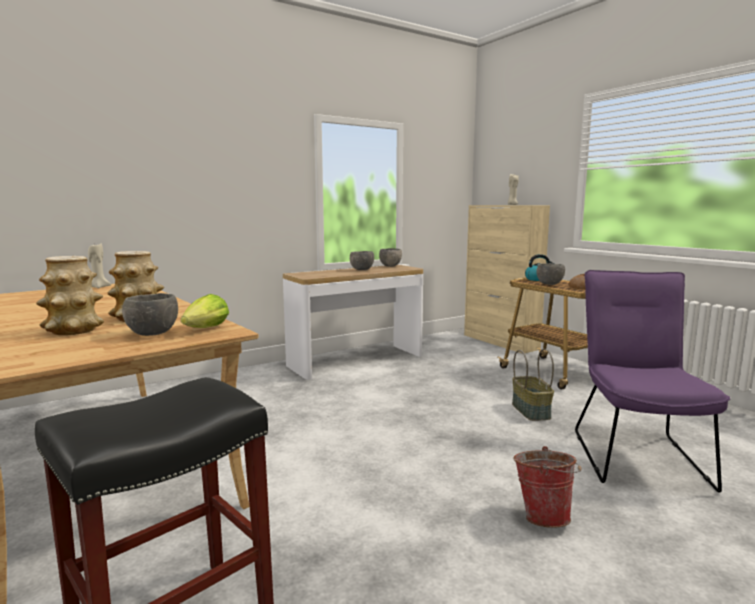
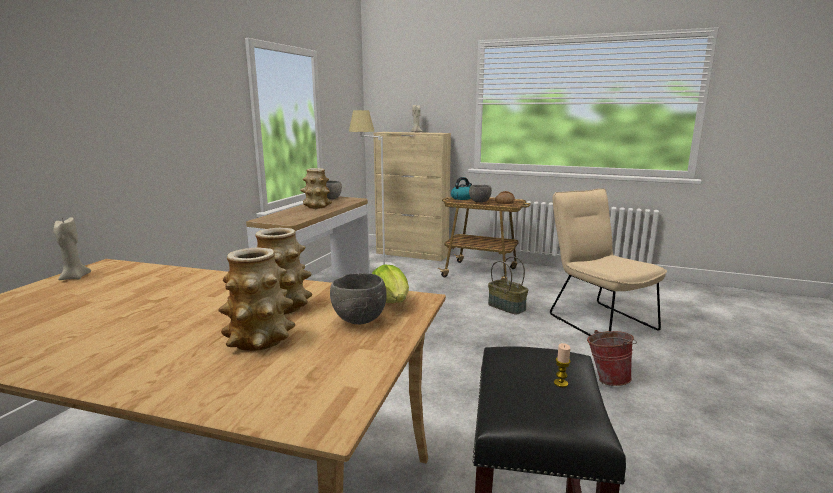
camera: 35 degrees left, 5 degrees up
(171, 411) = (560, 383): none -> candle
(361, 270) = (316, 206): grey bowl -> vase
(444, 346) = (374, 266): none -> white floor lamp
(635, 454) = (596, 319): purple chair -> beige chair

